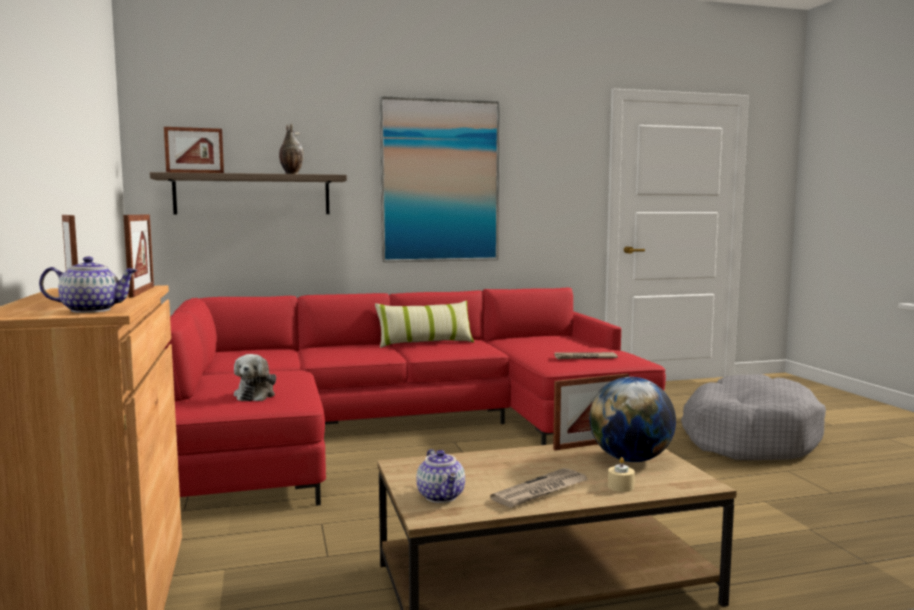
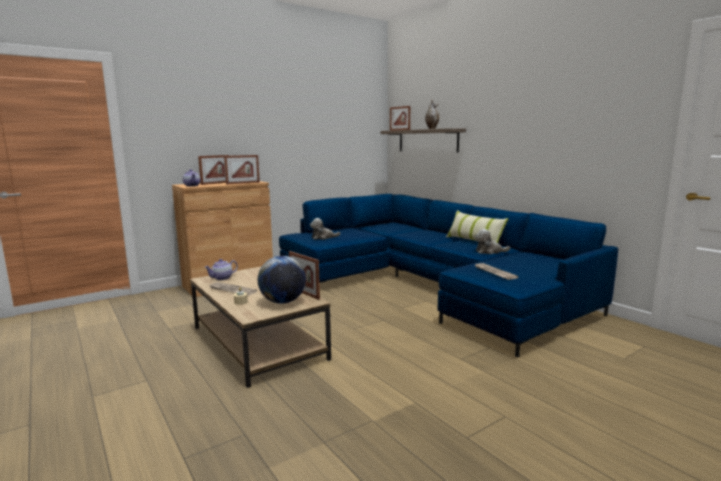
camera: 70 degrees right, 5 degrees up
(392, 430) = (428, 286): red sofa -> blue sofa
(440, 181) = (520, 129): picture -> none
(484, 347) = (489, 251): none -> plush toy
(748, 438) = (583, 397): grey dog bed -> none

